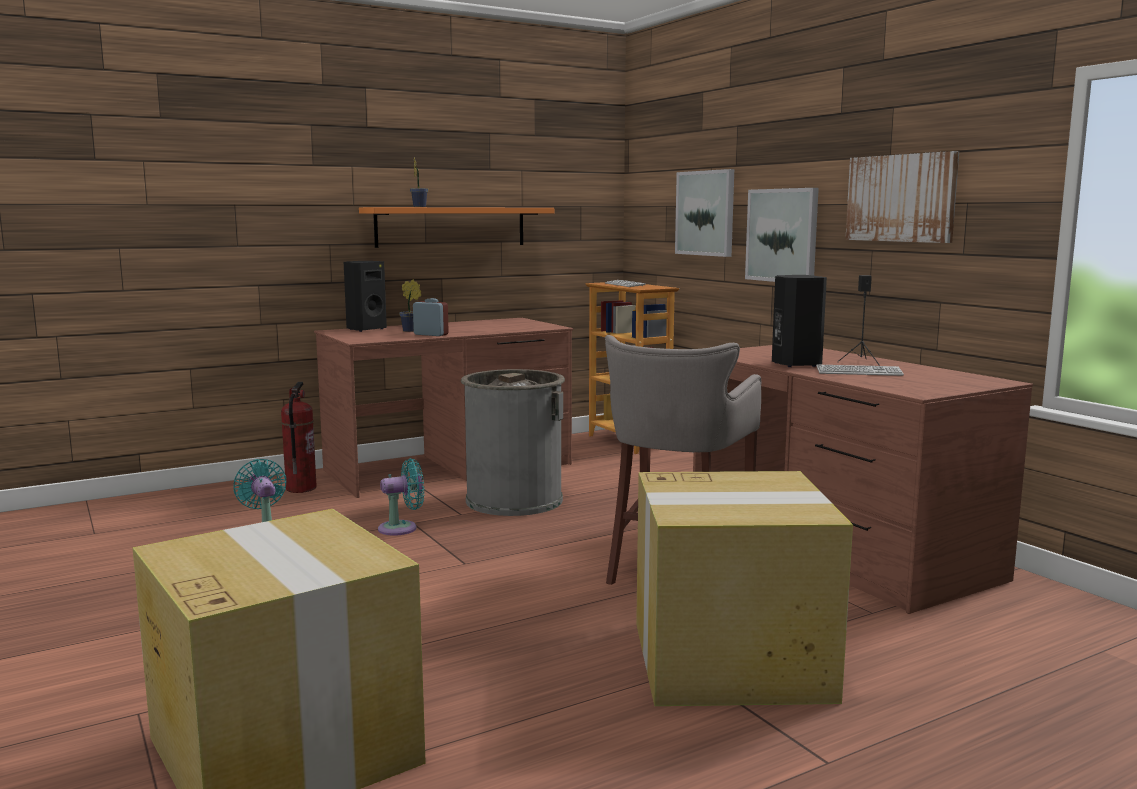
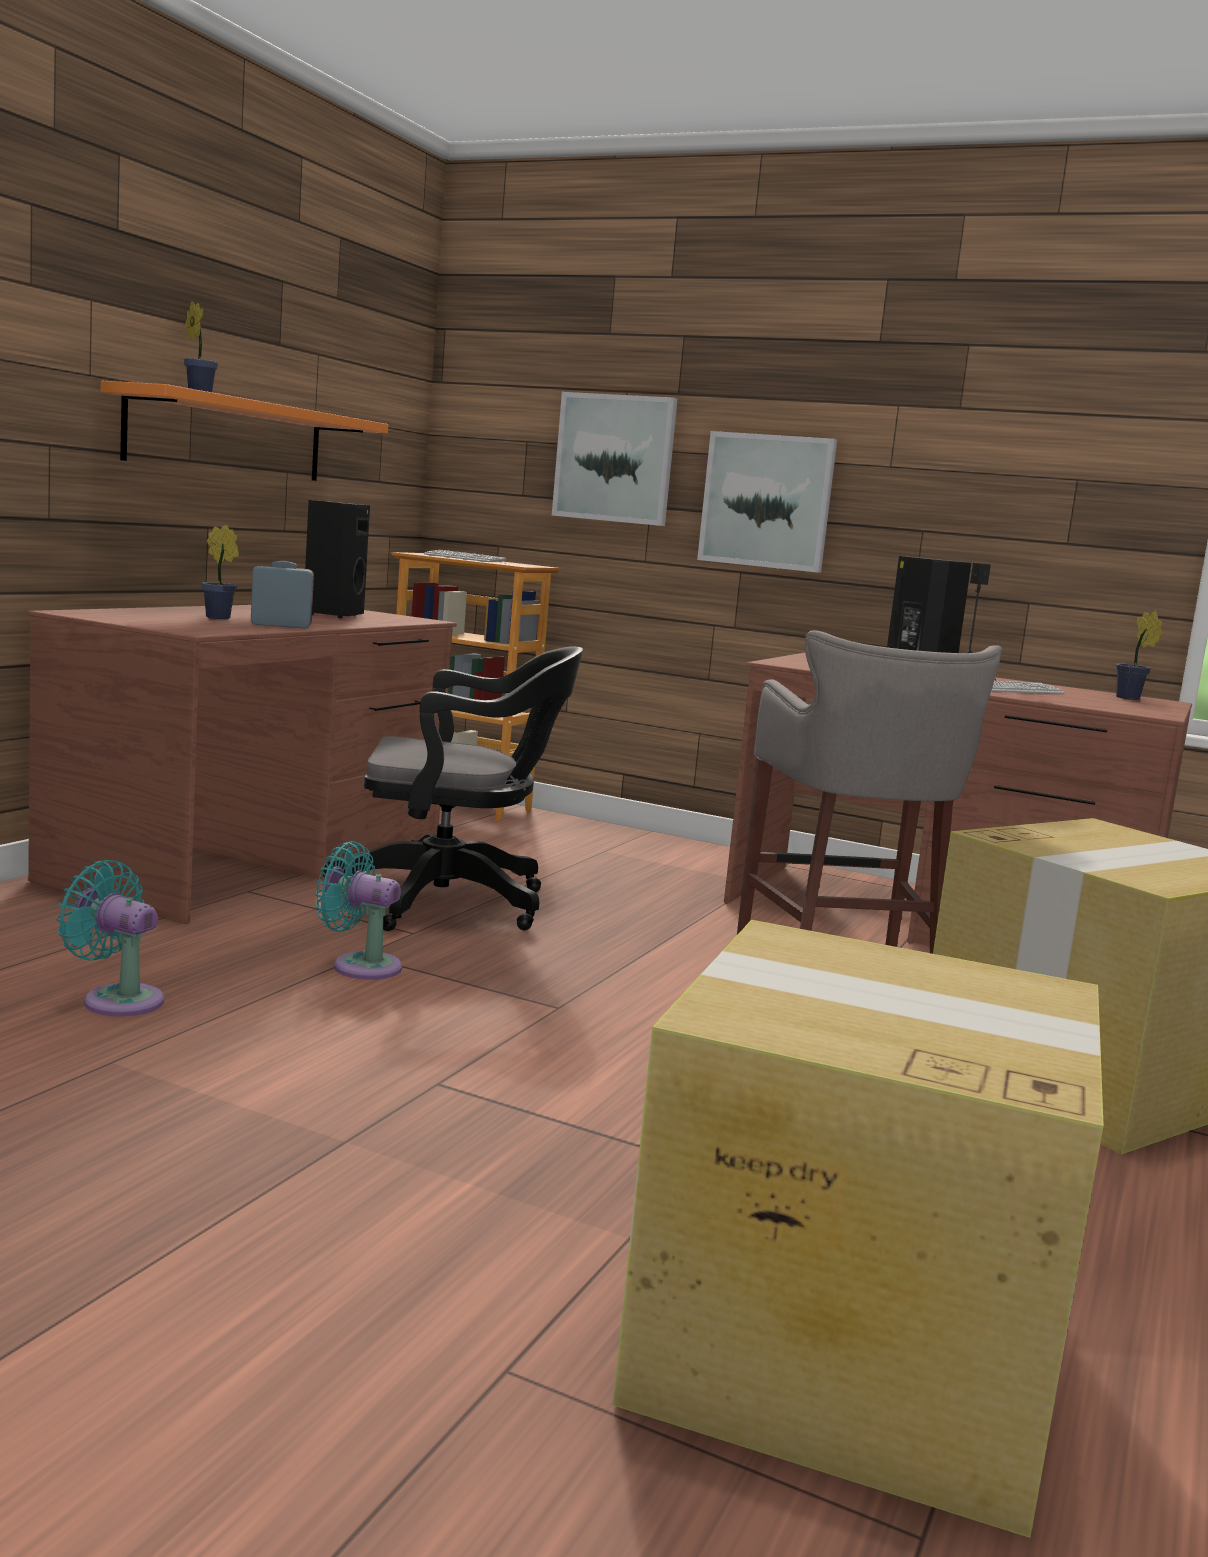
camera: 35 degrees left, 0 degrees up
(301, 488) = (46, 918): fire extinguisher -> none
(365, 329) = (125, 612): black speaker -> black speaker (332, 615)
(402, 528) = (360, 966): turquoise fan -> turquoise fan turned 105 degrees counterclockwise
(514, 500) = (453, 903): grey trash can -> black office chair
(901, 198) = (977, 465): picture -> none
(966, 379) = (1130, 698): none -> potted plant

